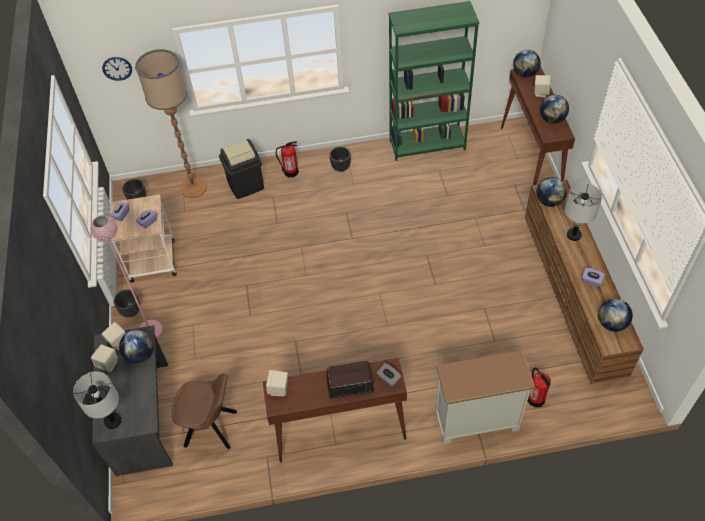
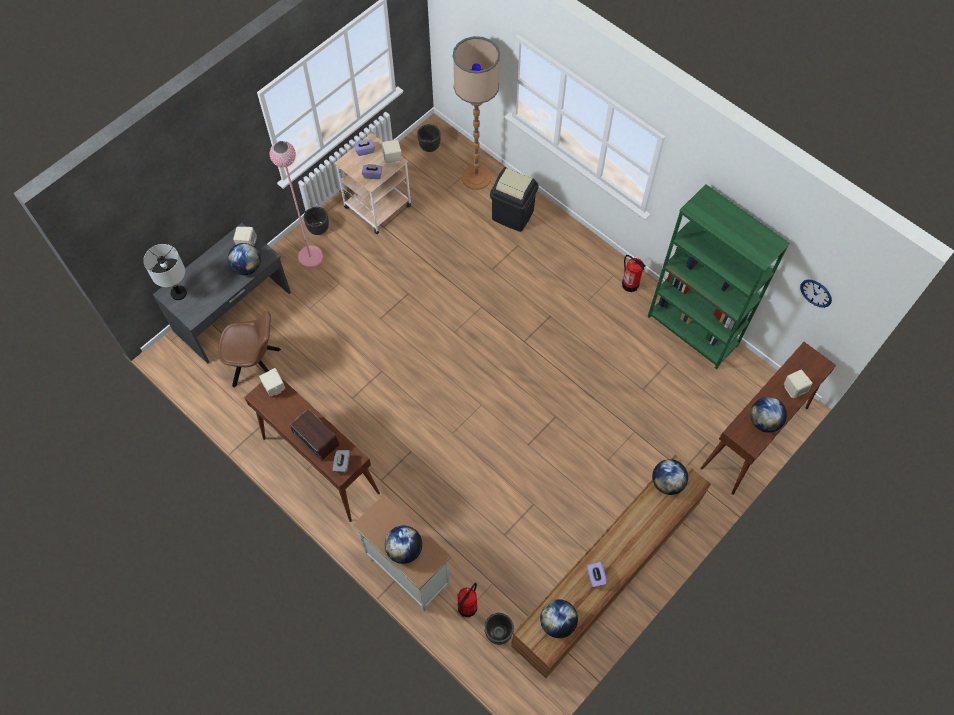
camera: 50 degrees right, 10 degrees up
(108, 364) = (224, 252): beige speaker -> beige speaker (392, 158)
(117, 68) = (464, 29): wall clock -> wall clock (816, 293)
(211, 428) = (257, 367): brown chair -> brown chair turned 60 degrees counterclockwise
(291, 172) = (558, 239): fire extinguisher -> fire extinguisher (630, 284)
(341, 167) = (599, 275): black planter -> black planter (499, 632)
(525, 73) = (809, 358): globe -> globe (404, 549)
(573, 235) = (641, 530): grey table lamp -> none

